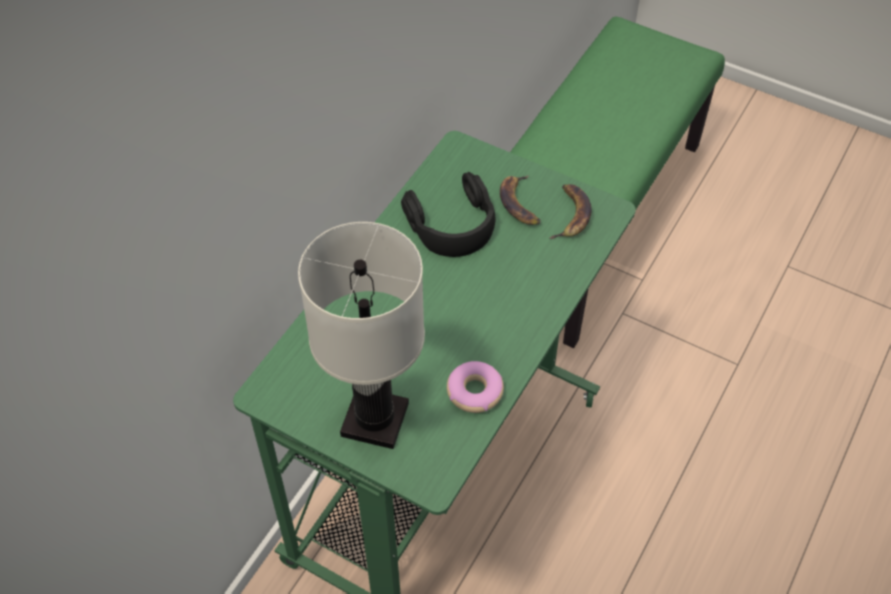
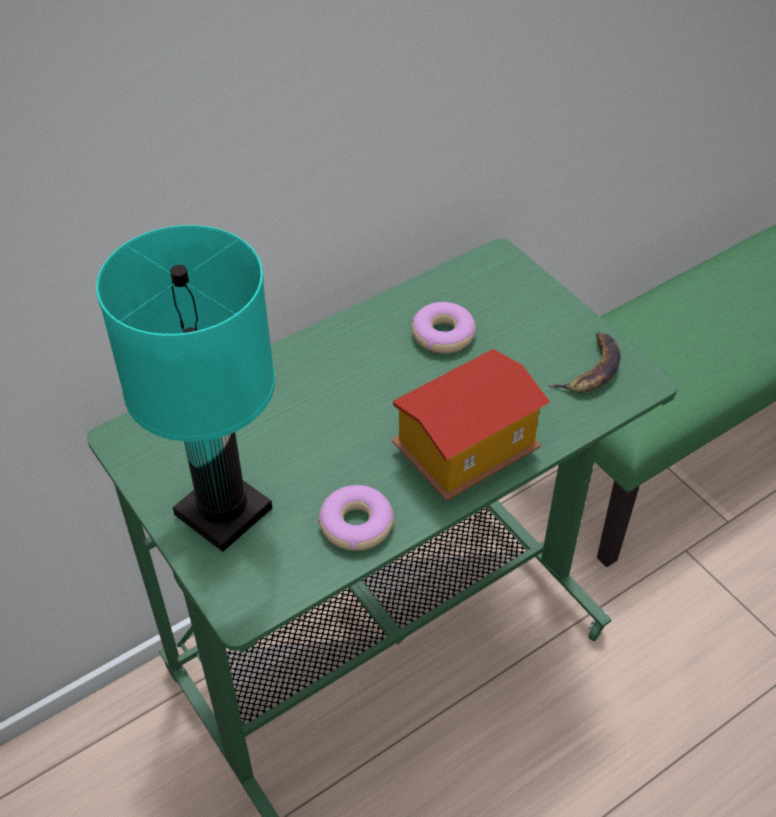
camera: 25 degrees right, 5 degrees down
(376, 419) = (225, 511): white table lamp -> turquoise table lamp
(452, 225) = (443, 335): black headphones -> donut
(518, 308) = (465, 450): none -> toy house
(520, 203) = (536, 337): banana -> none

